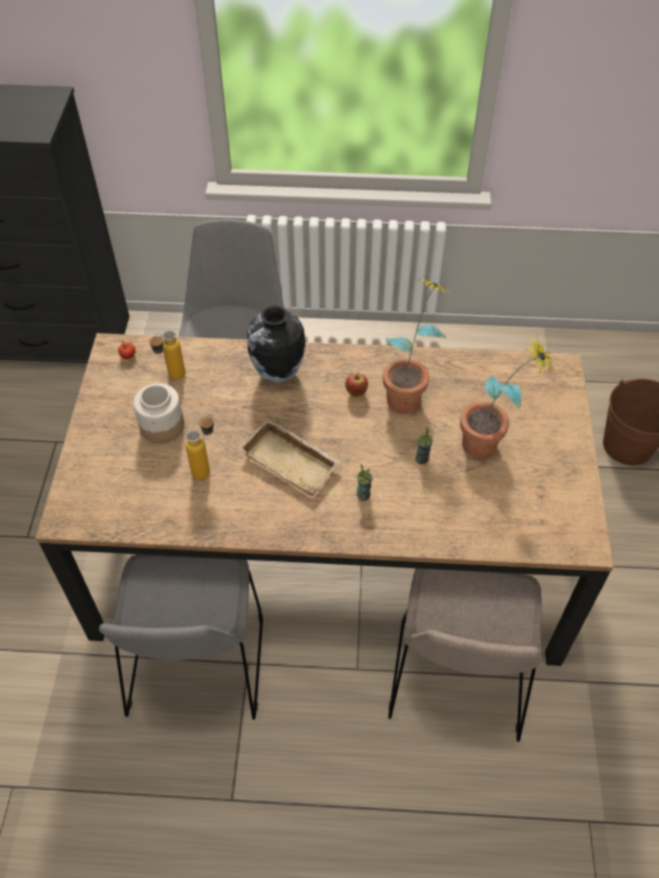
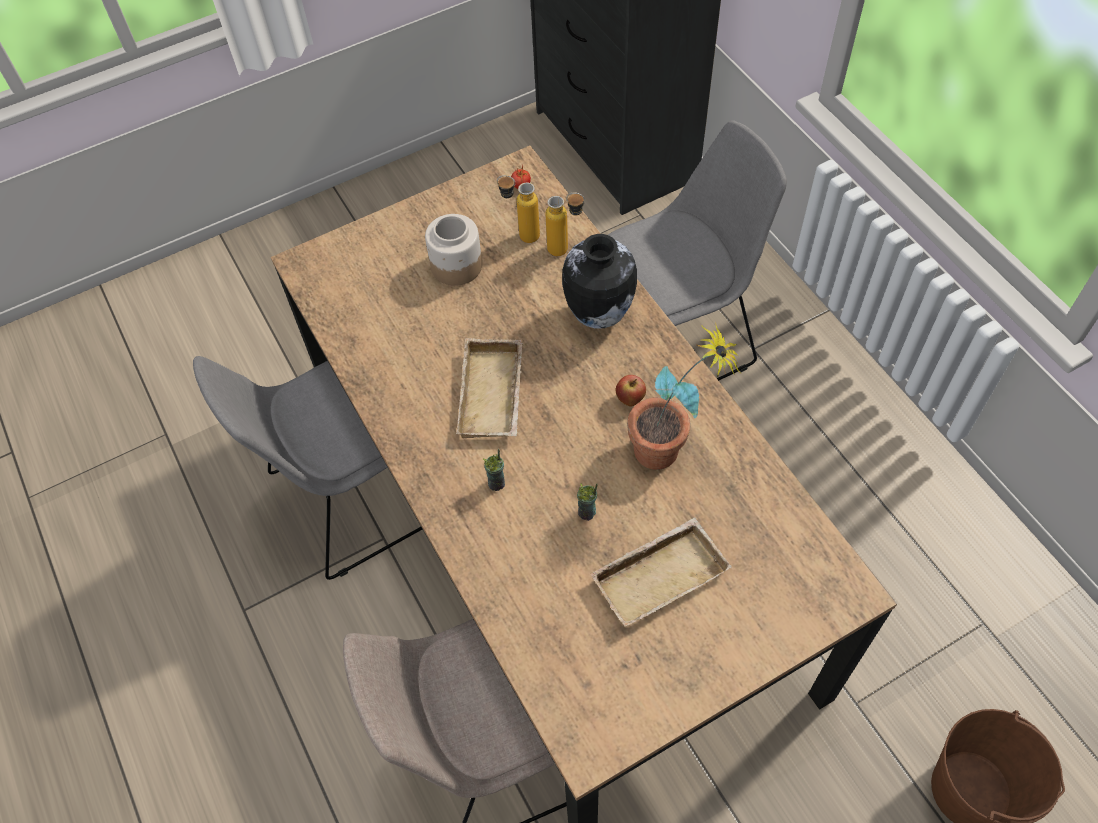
camera: 60 degrees right, 5 degrees up
(206, 468) = (433, 330): bottle -> bottle (566, 250)
(490, 445) = (659, 573): potted plant -> beige tray

